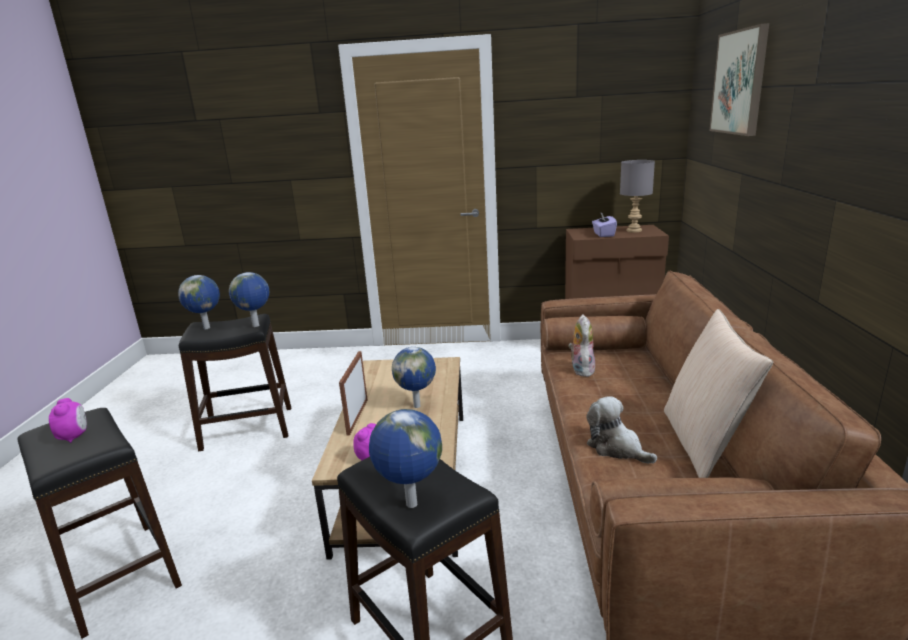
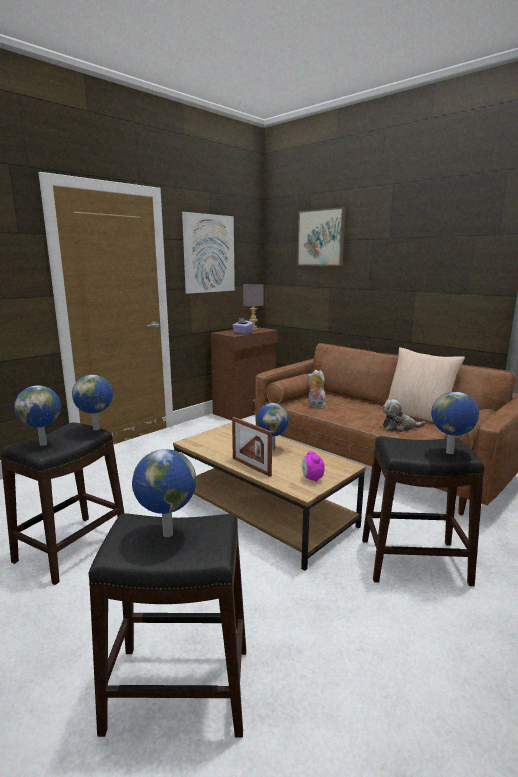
camera: 50 degrees left, 5 degrees down
(74, 436) = (166, 534): alarm clock -> globe
(572, 116) = (209, 254): none -> picture

